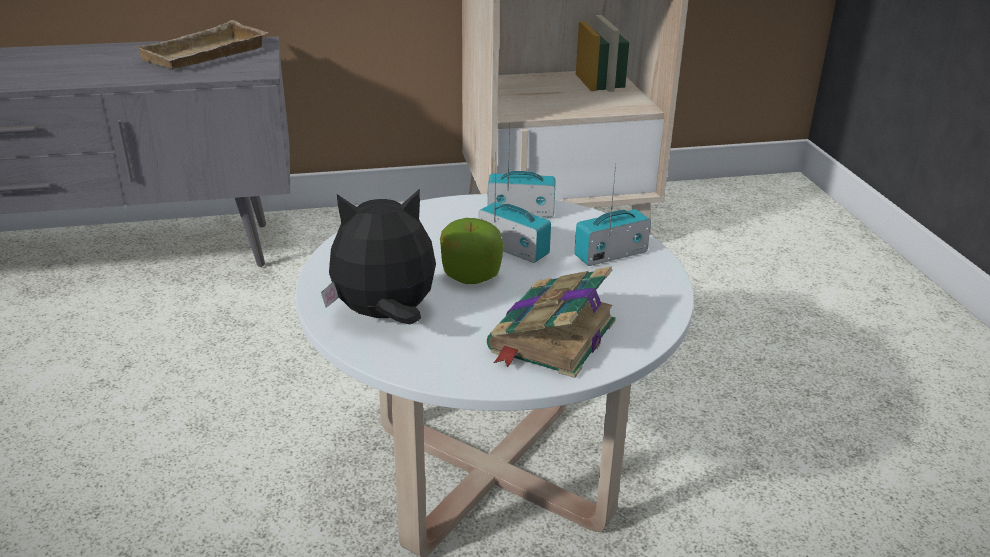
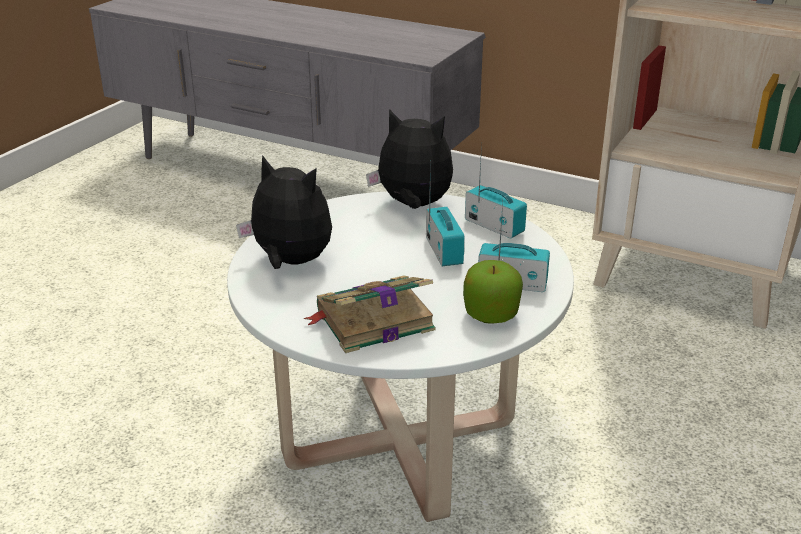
camera: 40 degrees right, 0 degrees up
(205, 56) = (407, 37): beige tray -> none
(421, 218) = (413, 205): none -> plush toy
(471, 274) = (385, 257): apple -> apple (491, 314)

